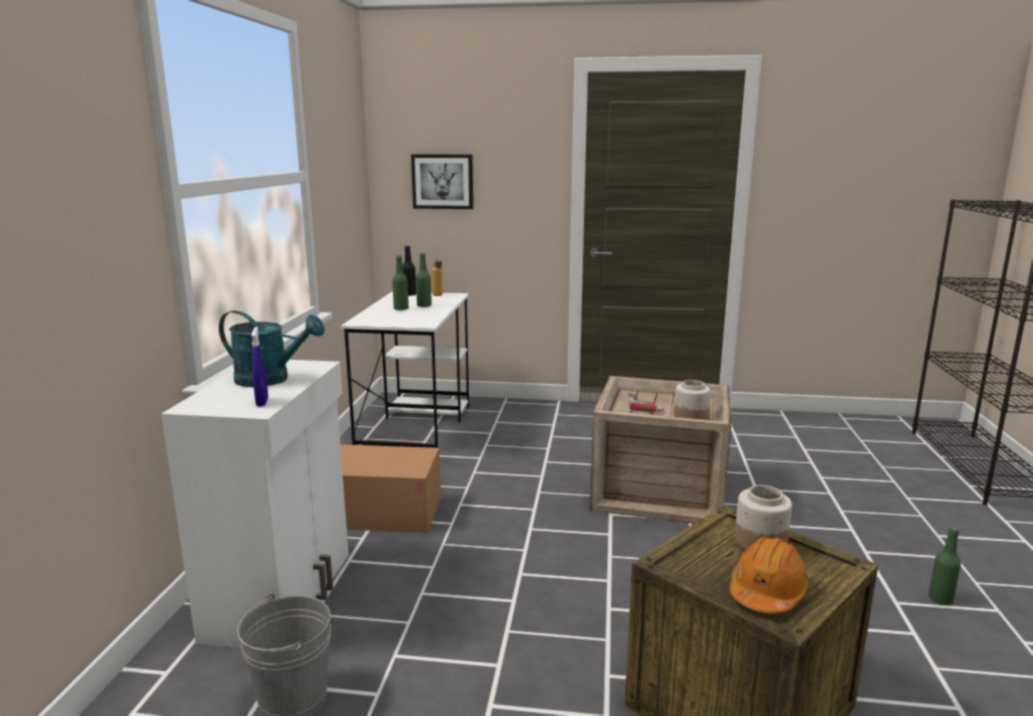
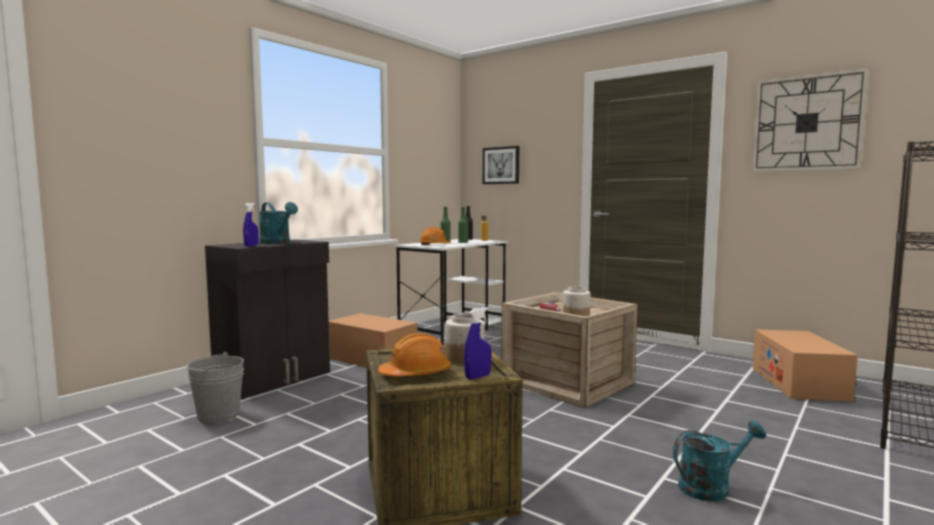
camera: 30 degrees right, 10 degrees down
(282, 594) = (275, 379): white cabinet -> black cabinet
(407, 321) = (434, 245): none -> orange hard hat
(838, 576) = (477, 377): none -> blue spray bottle
(843, 151) = (807, 123): none -> wall clock
(845, 436) = (798, 383): none -> cardboard box
(940, 599) = (711, 487): green bottle -> turquoise watering can

